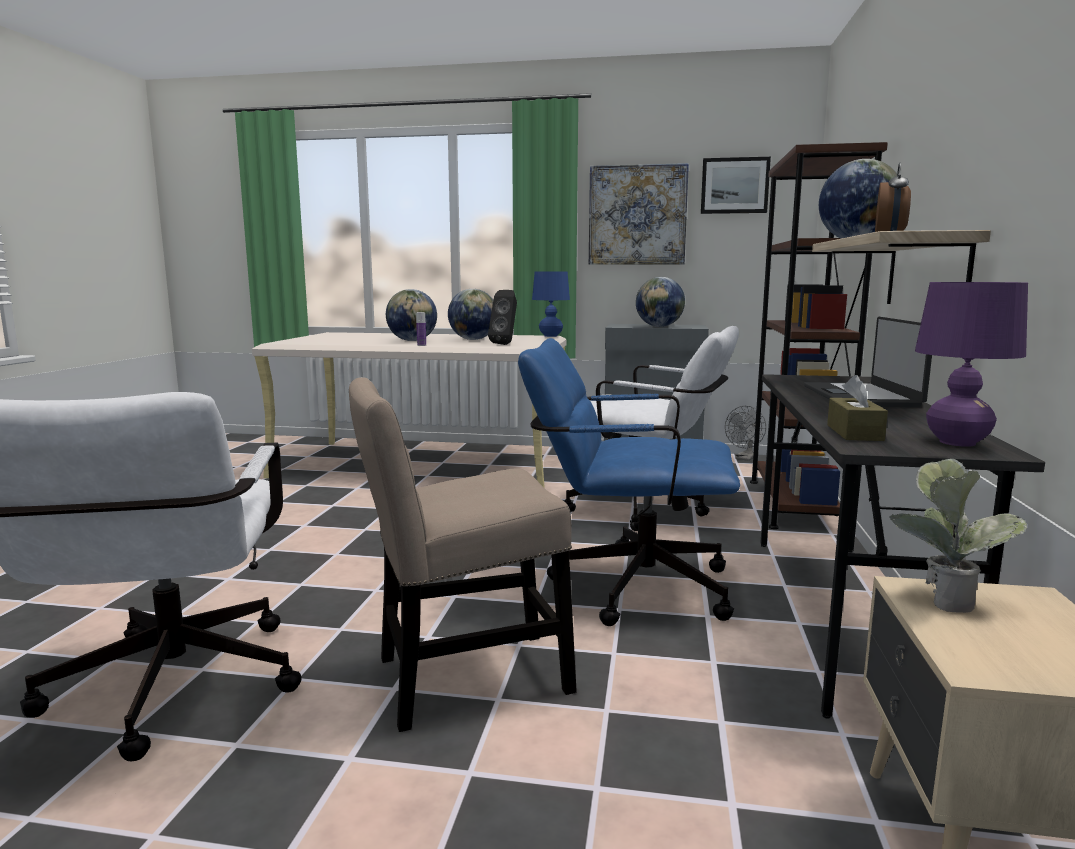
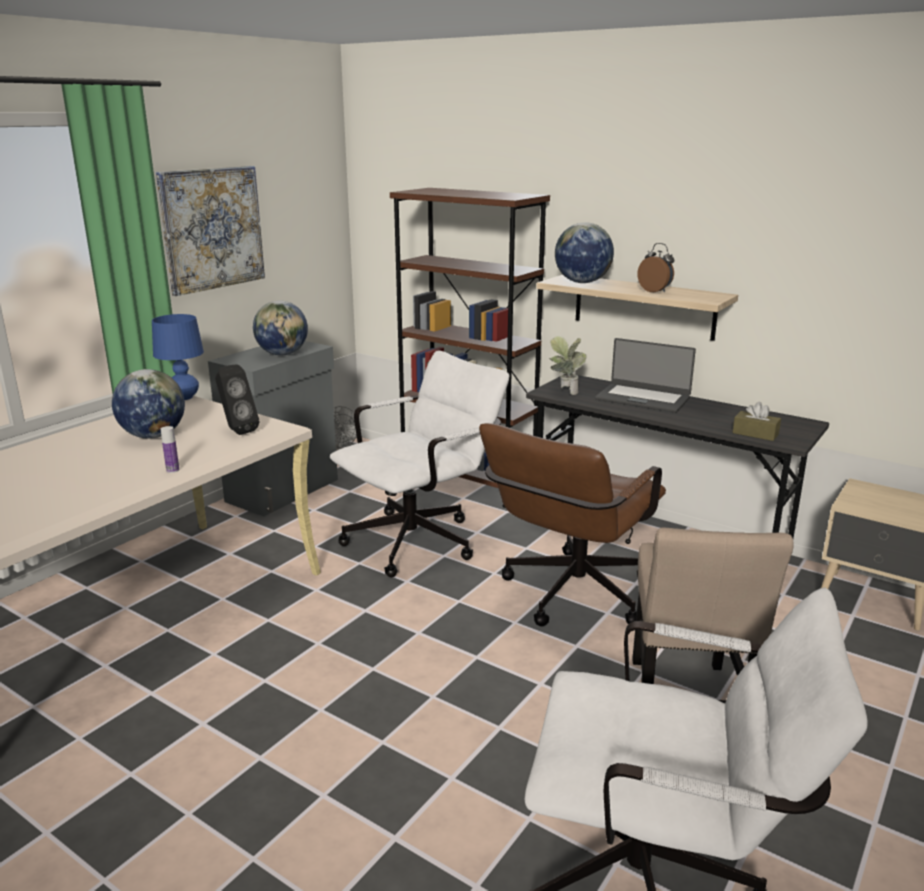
camera: 65 degrees left, 10 degrees up
(412, 340) = (103, 467): globe -> none
(626, 585) = (569, 597): blue office chair -> brown office chair
(734, 185) = (290, 187): picture -> none
(942, 598) = (861, 503): potted plant -> potted plant (565, 391)
(957, 442) = (786, 422): purple table lamp -> none

